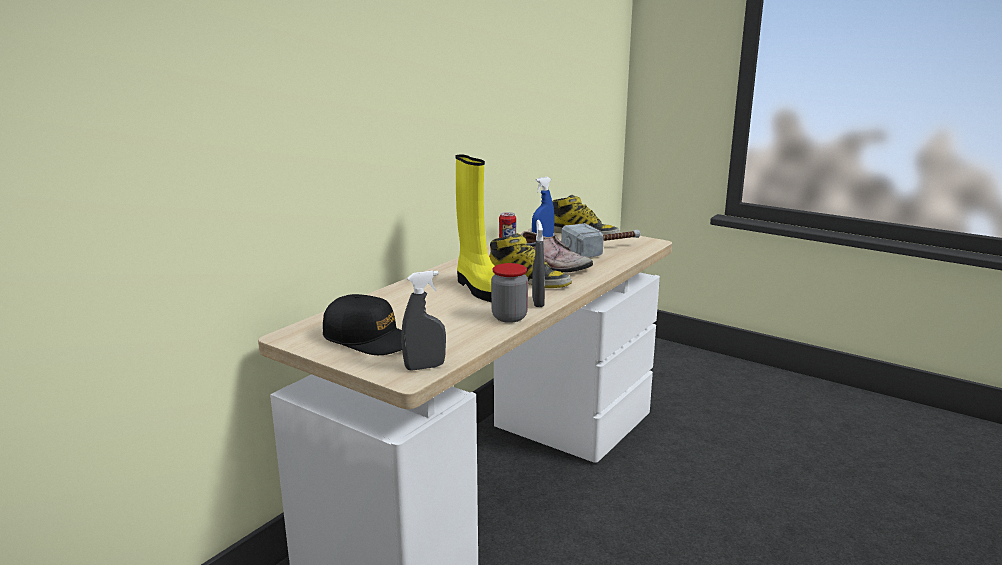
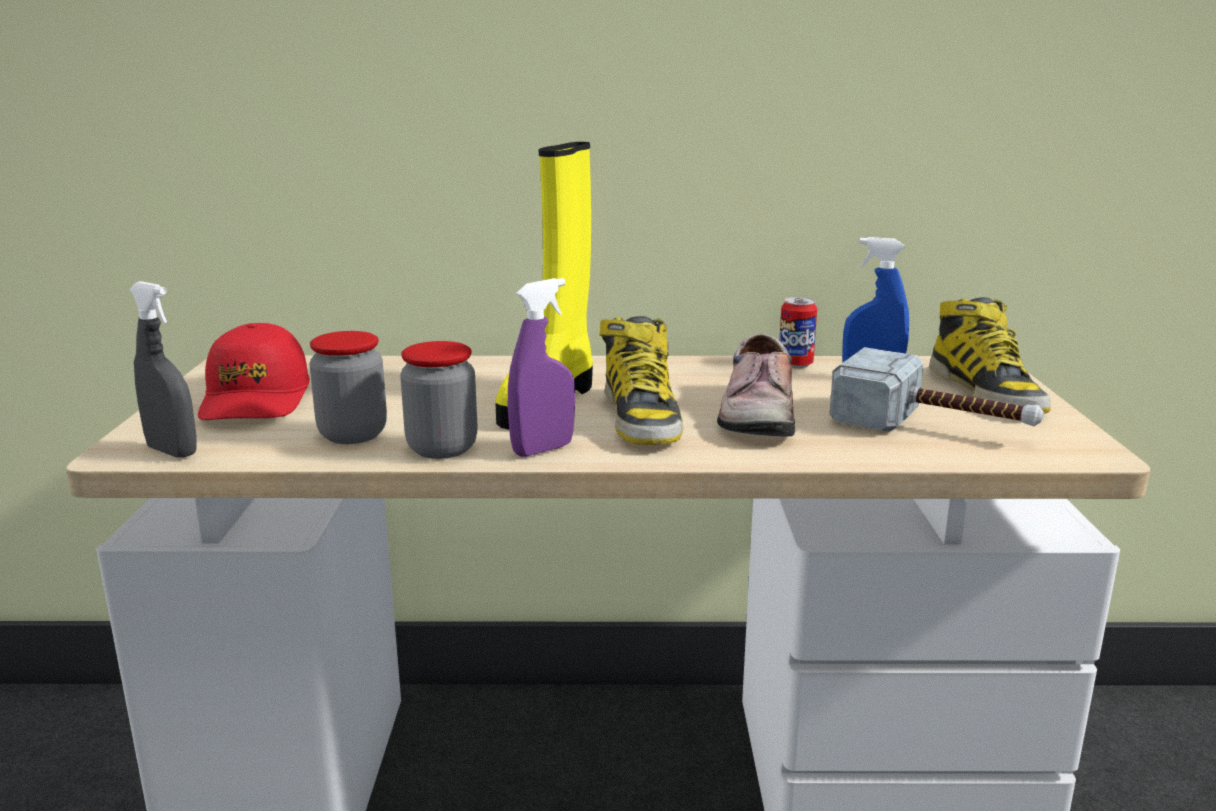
camera: 55 degrees right, 0 degrees up
(370, 339) = (256, 399): black cap -> red cap
(463, 329) = (353, 434): none -> jar
(538, 302) = (543, 449): grey spray bottle -> purple spray bottle

